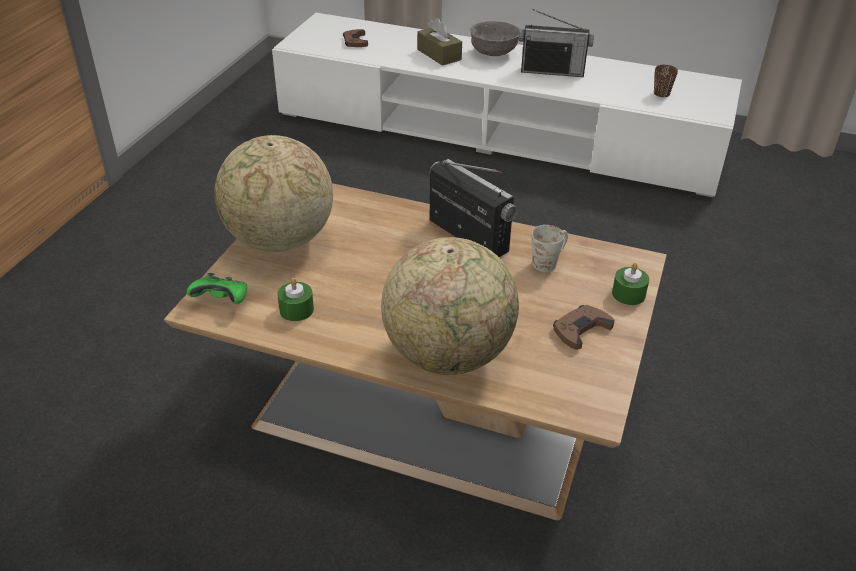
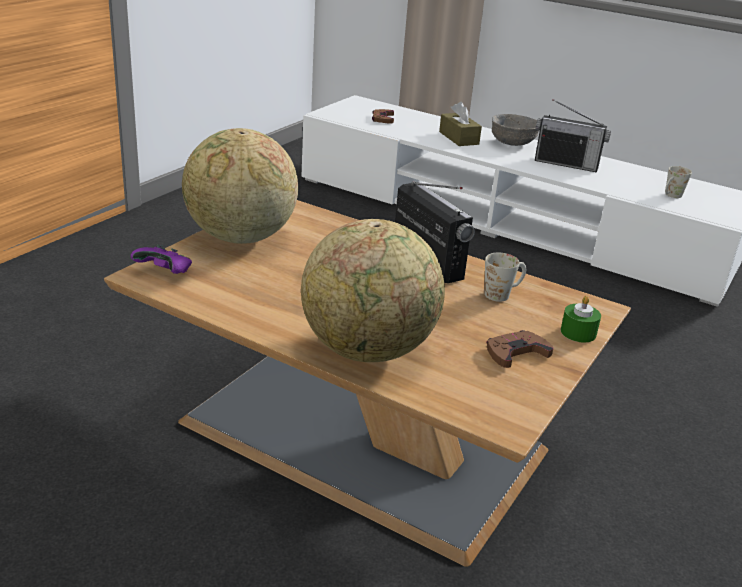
camera: 10 degrees right, 10 degrees down
(223, 301) = (165, 273): green game controller -> purple game controller
(296, 310) = (232, 291): green candle -> none
(659, 95) = (671, 196): brown mug -> white mug

